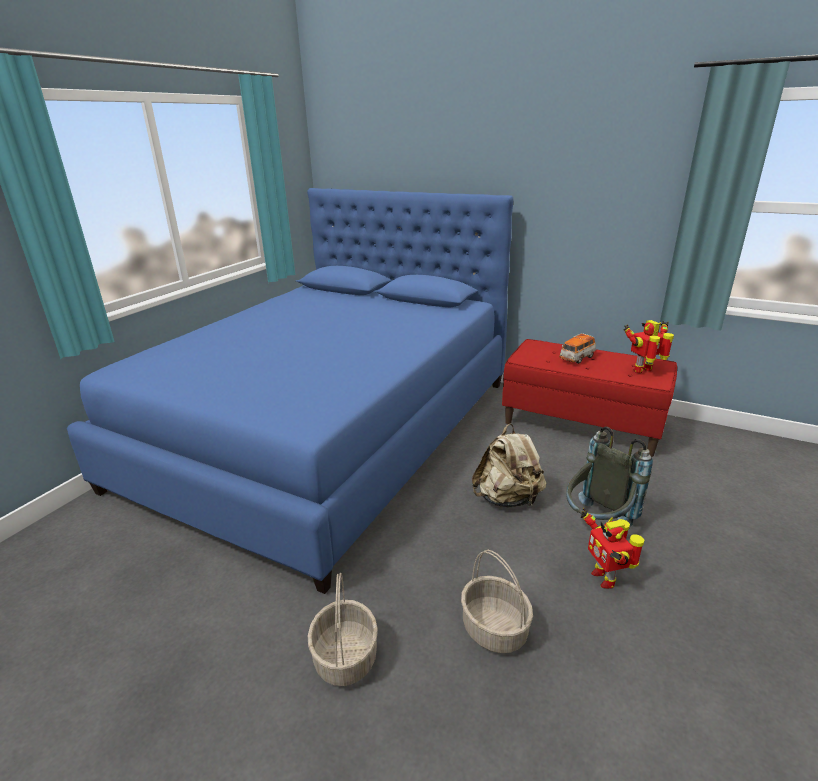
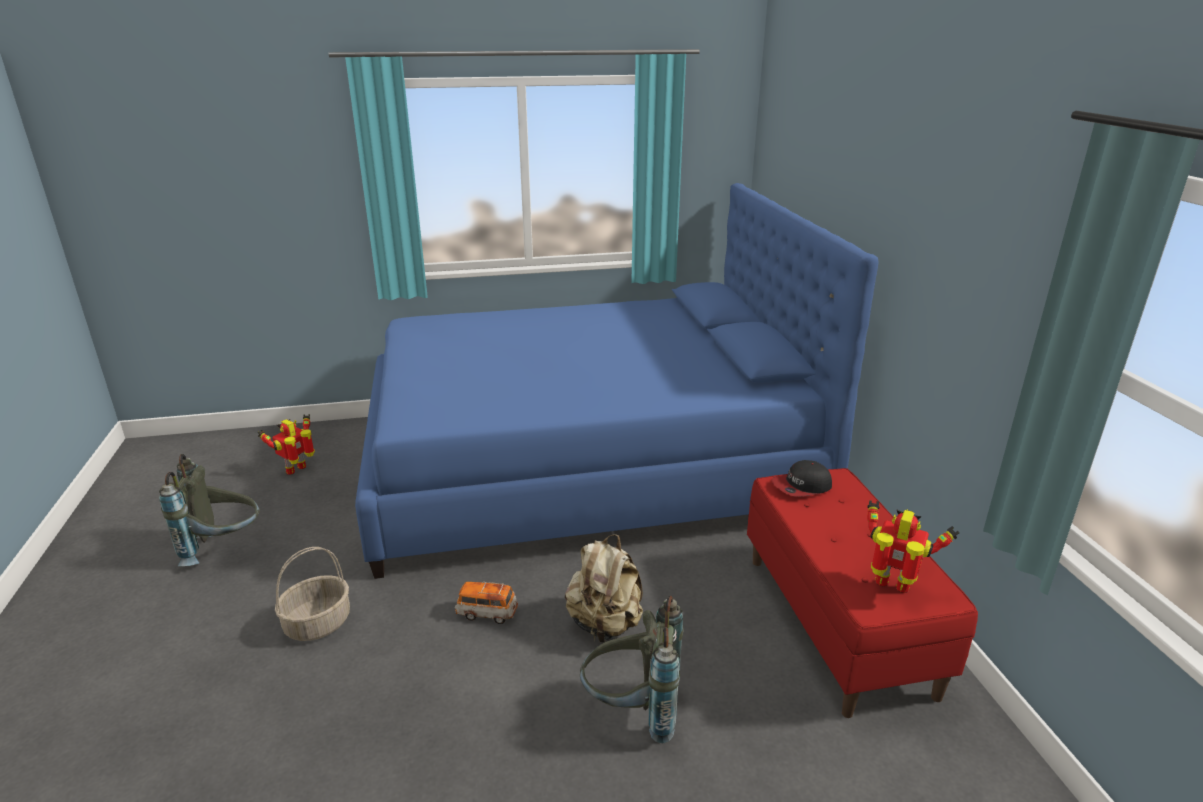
camera: 50 degrees right, 0 degrees up
(118, 700) = (224, 548): none -> grey backpack
(495, 629) = (407, 695): basket -> none
(530, 354) = (801, 486): none -> cap
(576, 358) = (844, 522): toy car -> toy car (486, 613)
(604, 577) = (543, 749): toy robot -> toy robot (297, 470)

